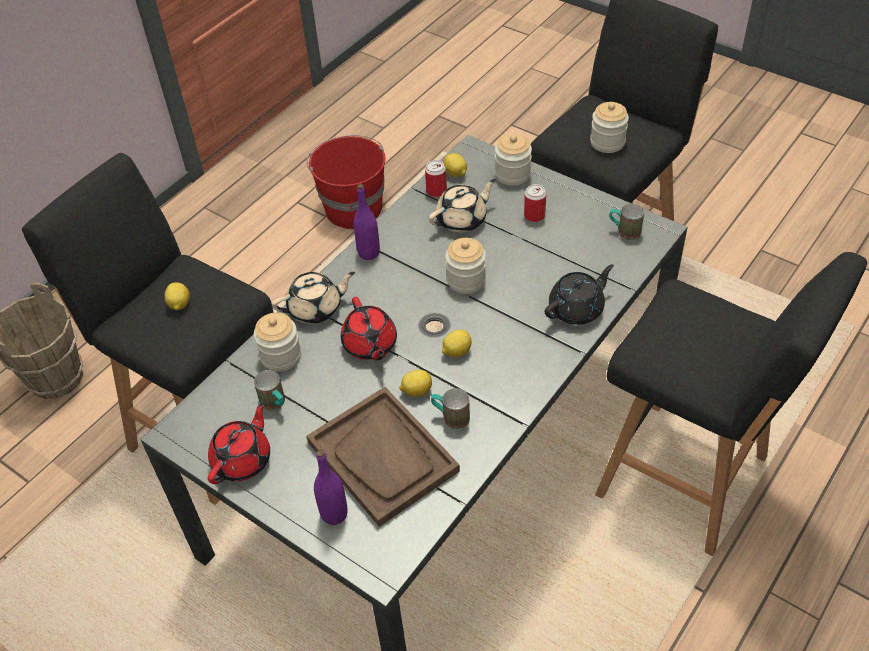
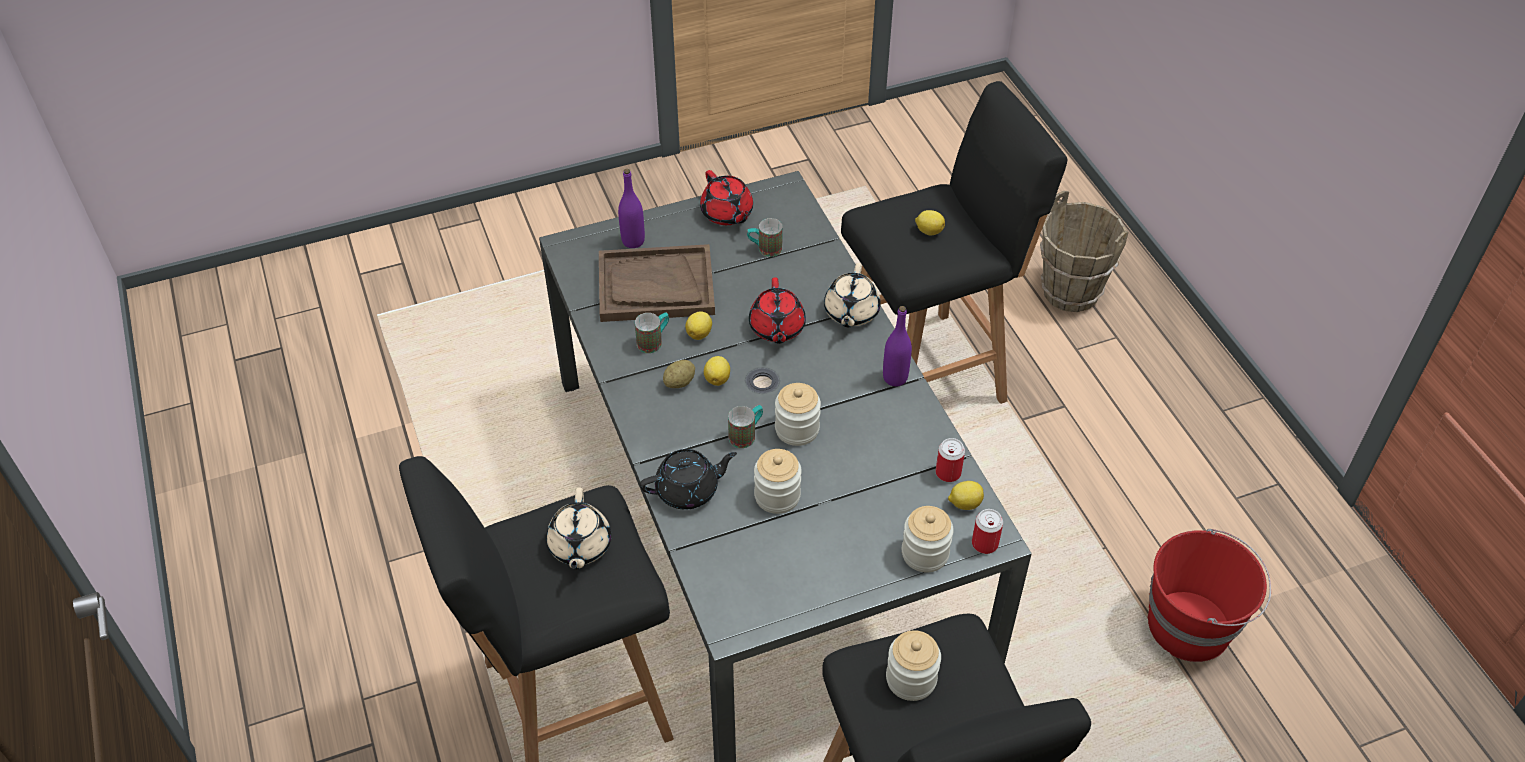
camera: 120 degrees right, 0 degrees up
(281, 356) = (813, 270): jar -> jar (777, 496)
(370, 345) = (776, 328): red teapot -> red teapot turned 105 degrees counterclockwise
(462, 219) = (885, 471): beige teapot -> beige teapot (579, 546)
(481, 373) = (679, 382): none -> potato
(534, 216) = (842, 533): can -> can (984, 543)
(577, 309) = (688, 490): black teapot -> black teapot turned 105 degrees counterclockwise
(624, 232) = (754, 595): mug -> mug (746, 434)

